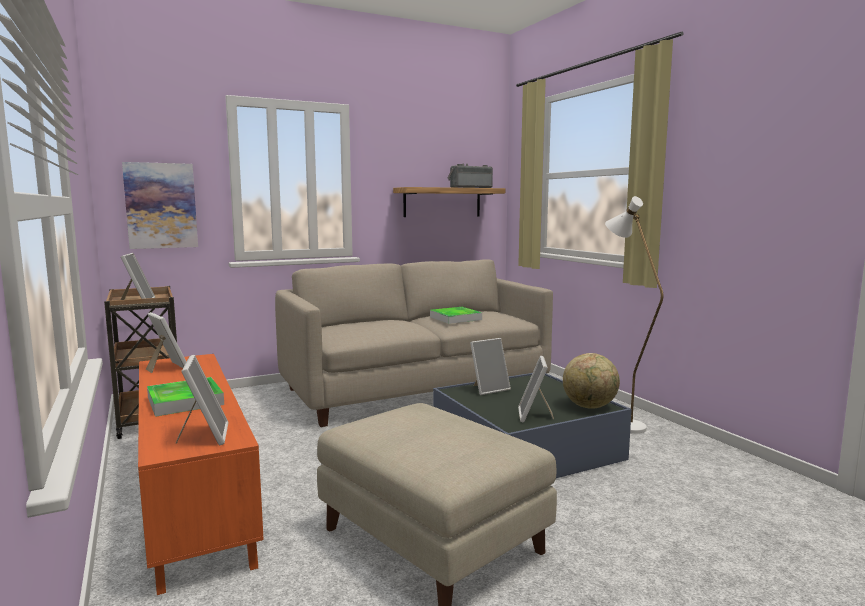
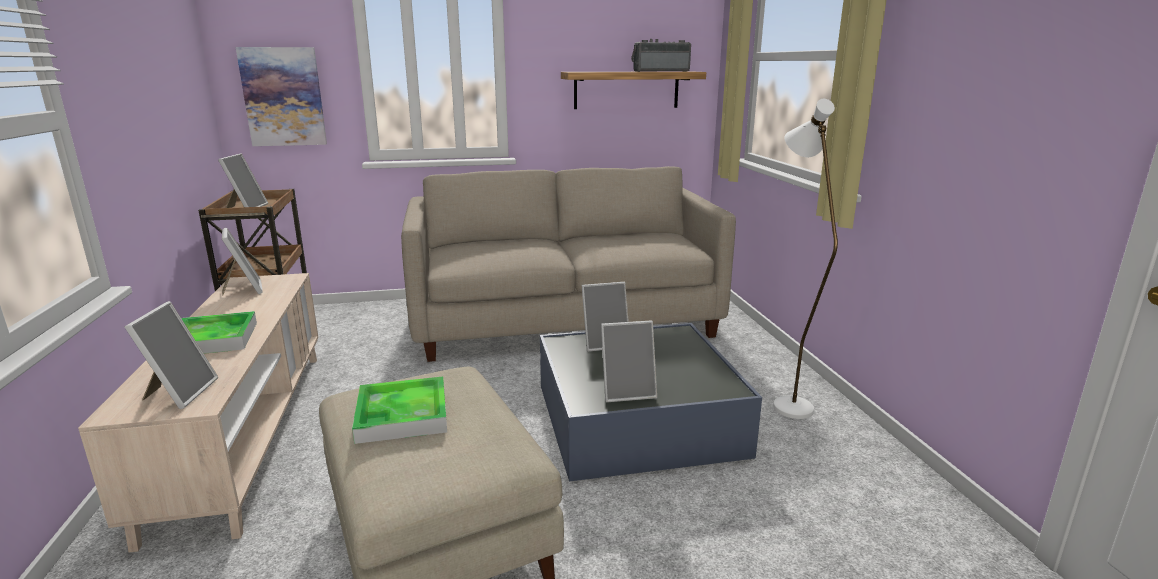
camera: 15 degrees right, 10 degrees up
(193, 495) = (245, 433): orange tv stand -> beige tv stand
(455, 318) = (608, 243): tray -> tray (402, 415)
(534, 416) = (627, 392): picture frame -> picture frame turned 120 degrees counterclockwise
(589, 406) = (710, 386): globe -> none

